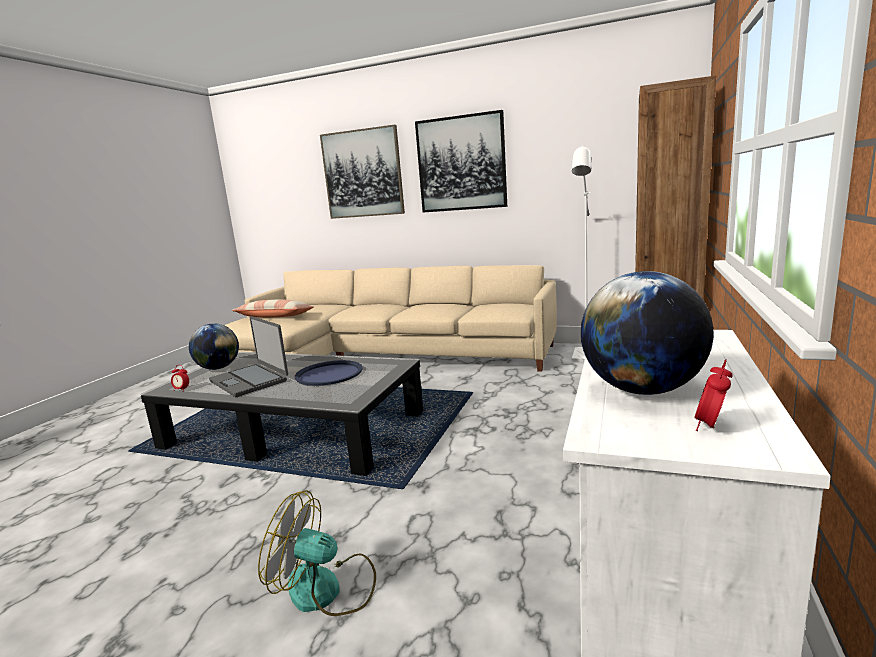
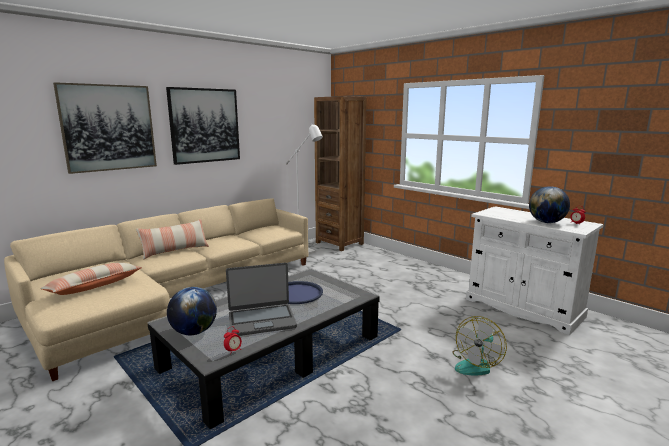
camera: 65 degrees left, 0 degrees up
(381, 306) = (175, 251): none -> pillow

